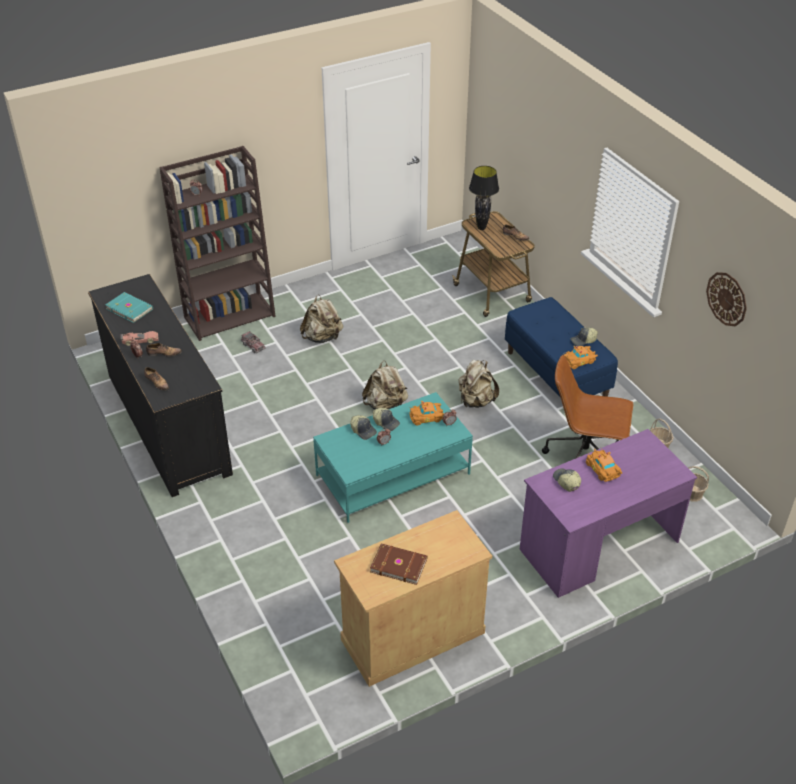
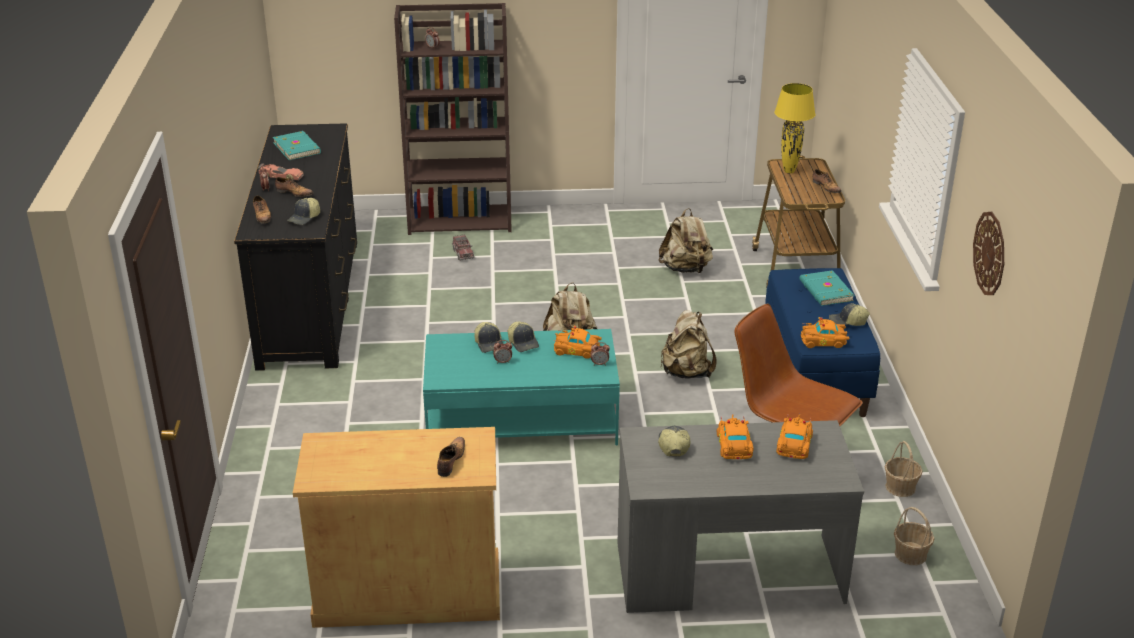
camera: 25 degrees right, 10 degrees down
(192, 375) = (304, 218): none -> cap
(322, 337) = (549, 264): beige backpack -> beige backpack (686, 269)
(398, 564) = (373, 459): brown book -> none
(450, 547) = (451, 461): none -> shoe
(481, 228) = (789, 171): black table lamp -> yellow table lamp
(554, 319) = (825, 291): none -> turquoise book
(598, 546) = (728, 573): purple desk -> grey desk
(636, 457) = (793, 446): none -> orange toy car

